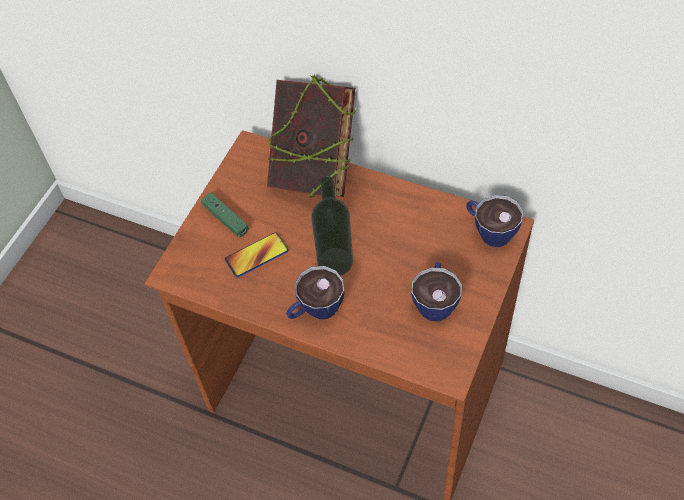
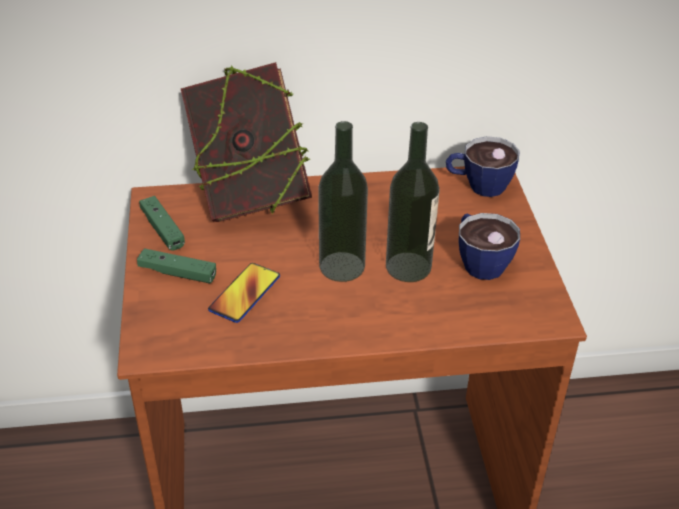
camera: 35 degrees left, 15 degrees down
(238, 177) = (162, 229): none -> green game controller
(315, 310) = (357, 318): cup -> none
(380, 283) = (408, 267): none -> bottle

